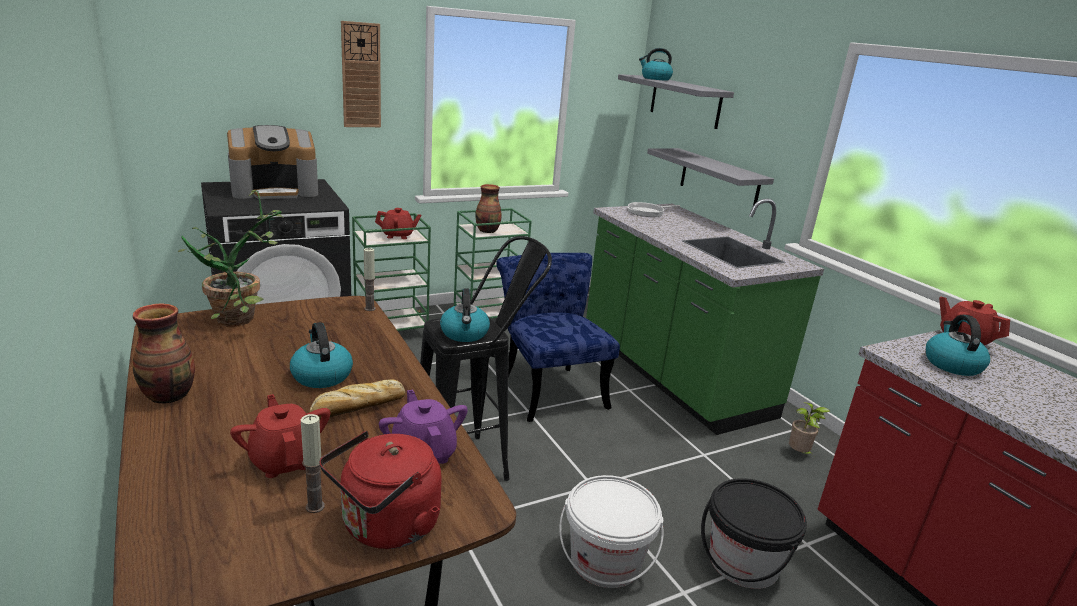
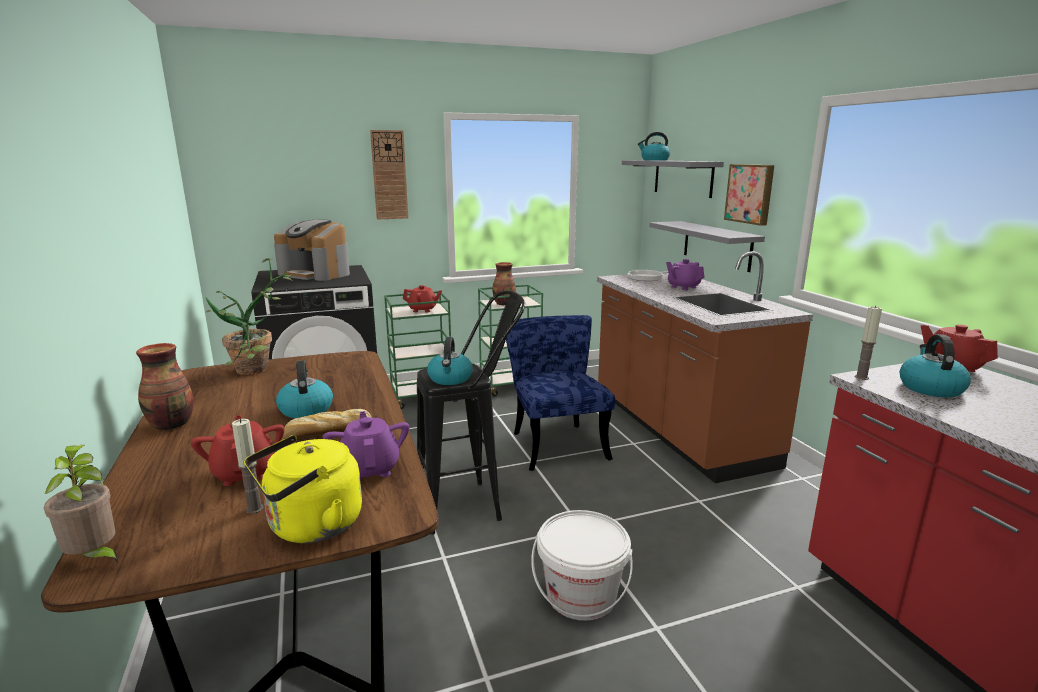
camera: 10 degrees right, 5 degrees down
(275, 190) = (316, 274): coffee machine -> coffee machine turned 45 degrees clockwise
(370, 308) = (370, 360): candle -> candle (861, 377)
(386, 527) = (310, 526): red kettle -> yellow kettle
(671, 374) = (678, 430): green counter -> brown counter
(688, 227) = (683, 287): none -> purple teapot
(743, 562) = (725, 602): black bucket -> none
(761, 131) = (750, 193): none -> picture
(799, 454) = (801, 501): potted plant -> potted plant (95, 558)

